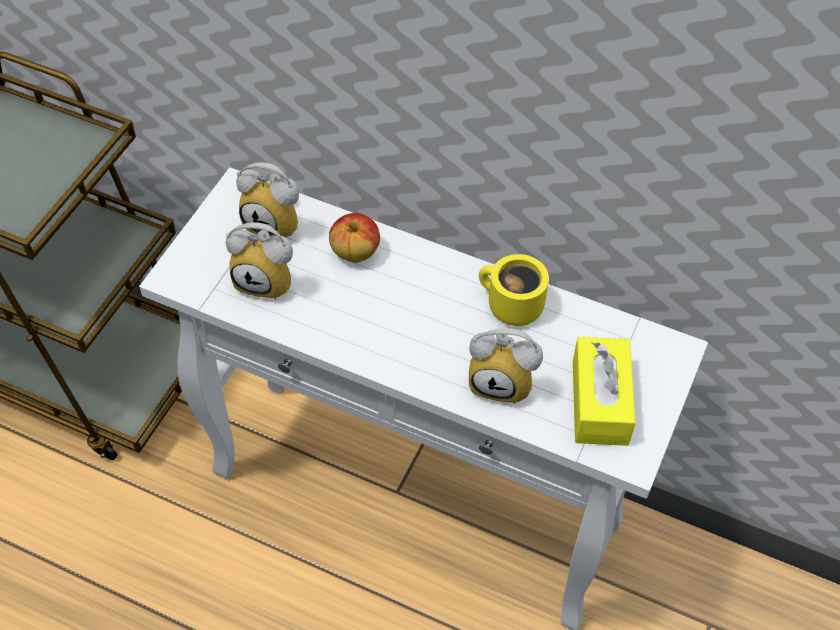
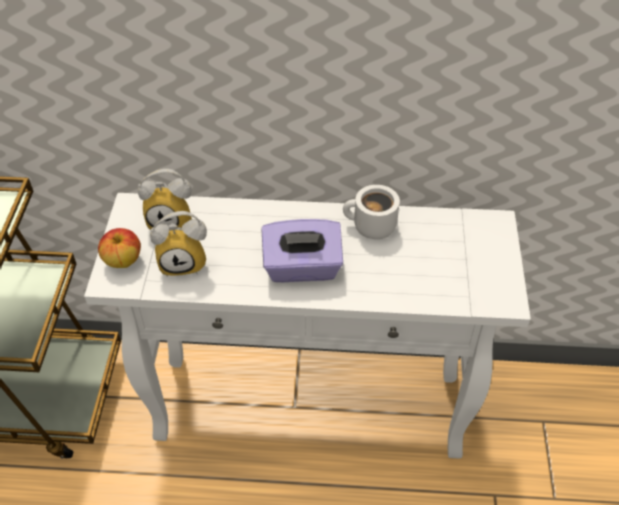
camera: 20 degrees left, 5 degrees down
(355, 253) = (241, 224): apple -> apple (123, 261)
(401, 332) = (302, 268): none -> purple tissue box
(503, 381) = (392, 279): alarm clock -> none
(509, 307) = (370, 228): yellow mug -> white mug
(599, 402) = (465, 271): yellow tissue box -> none

